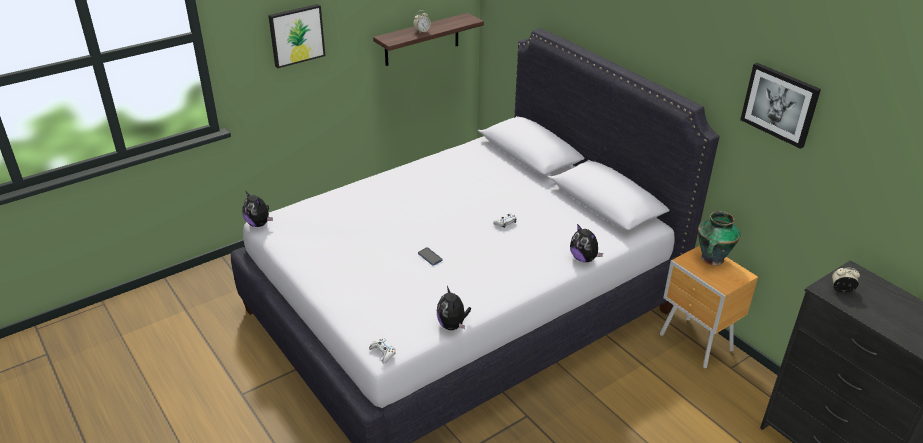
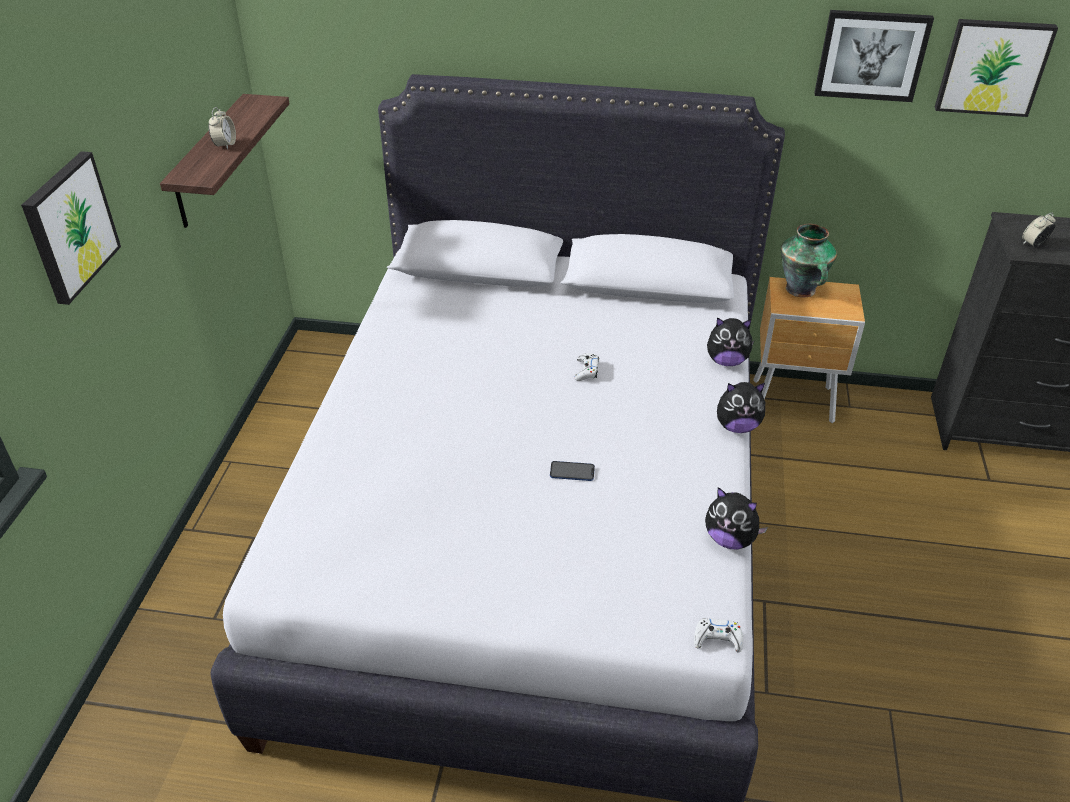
camera: 45 degrees left, 5 degrees up
(259, 224) = (261, 591): plush toy -> plush toy (737, 426)
(860, 143) = (993, 67): none -> picture

